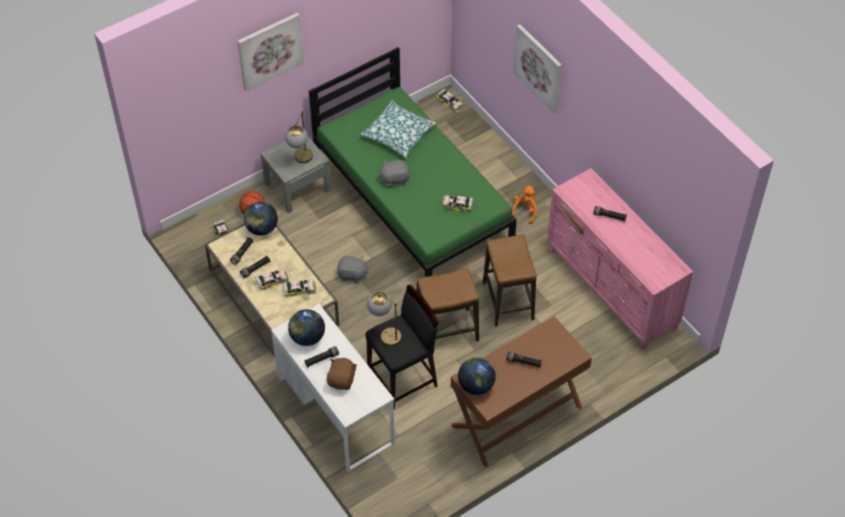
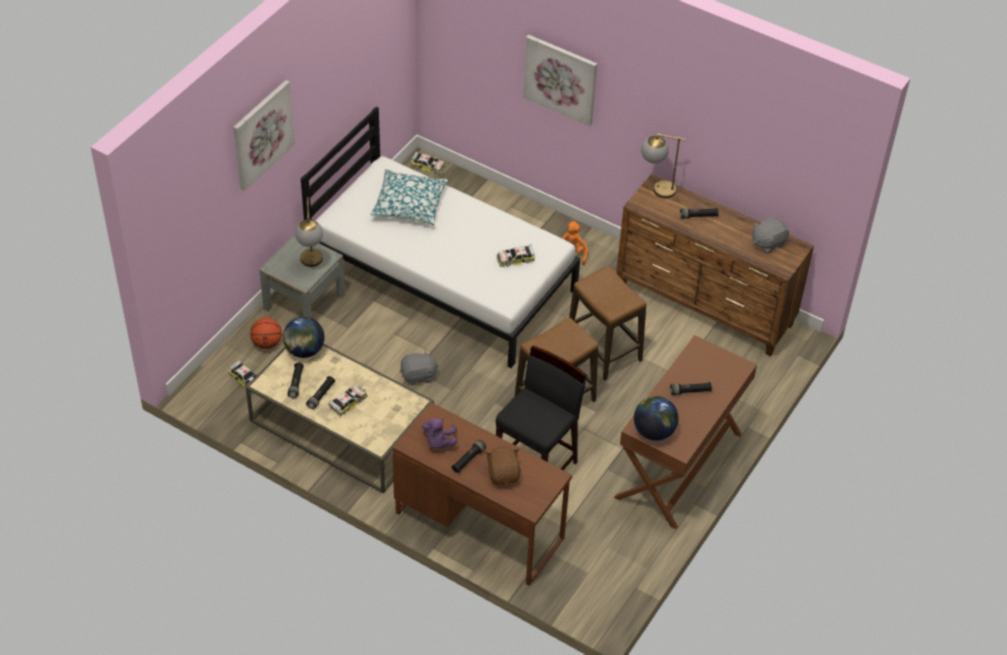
camera: 25 degrees left, 5 degrees down
(300, 290) = (385, 402): toy car -> none
(307, 337) = (438, 442): globe -> purple plush toy
(335, 410) = (479, 525): white desk -> brown desk
(384, 334) = (519, 412): table lamp -> table lamp (656, 189)
(394, 179) = (431, 252): grey plush toy -> grey plush toy (767, 243)
(412, 199) = (442, 277): green bed -> white bed
(611, 290) = (705, 306): pink dresser -> brown dresser

